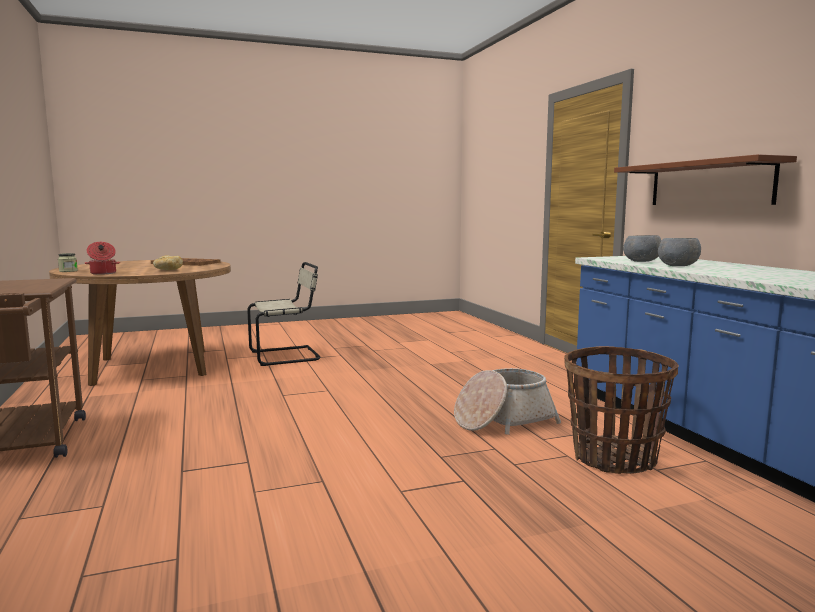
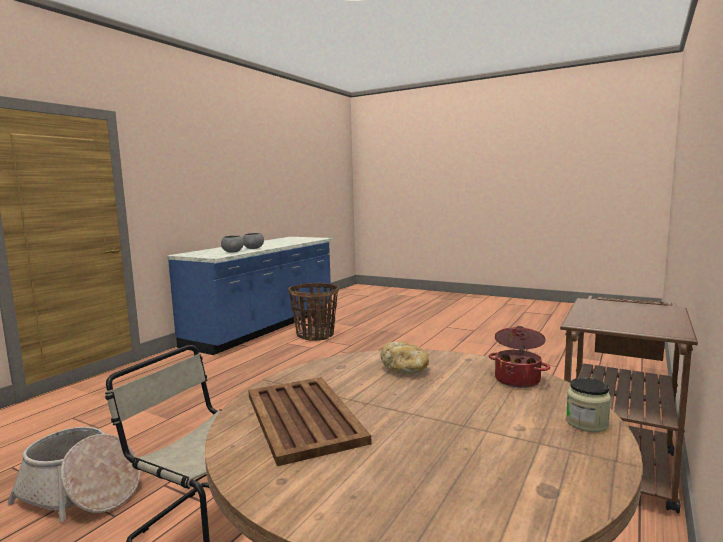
camera: 130 degrees left, 0 degrees up
(503, 420) = (297, 359): basket -> basket (81, 493)
(709, 184) = (194, 205): brown shelf -> none

